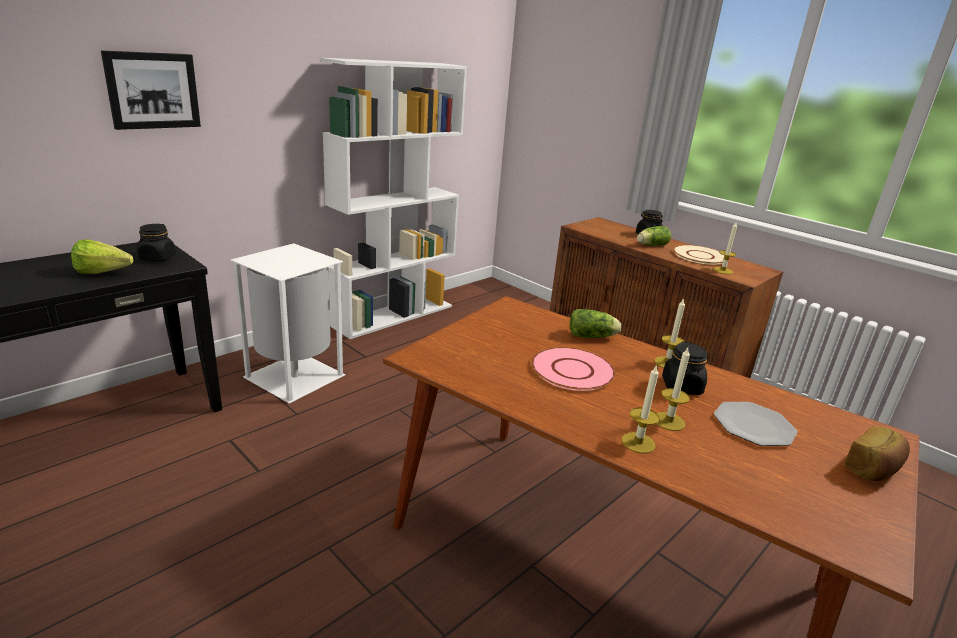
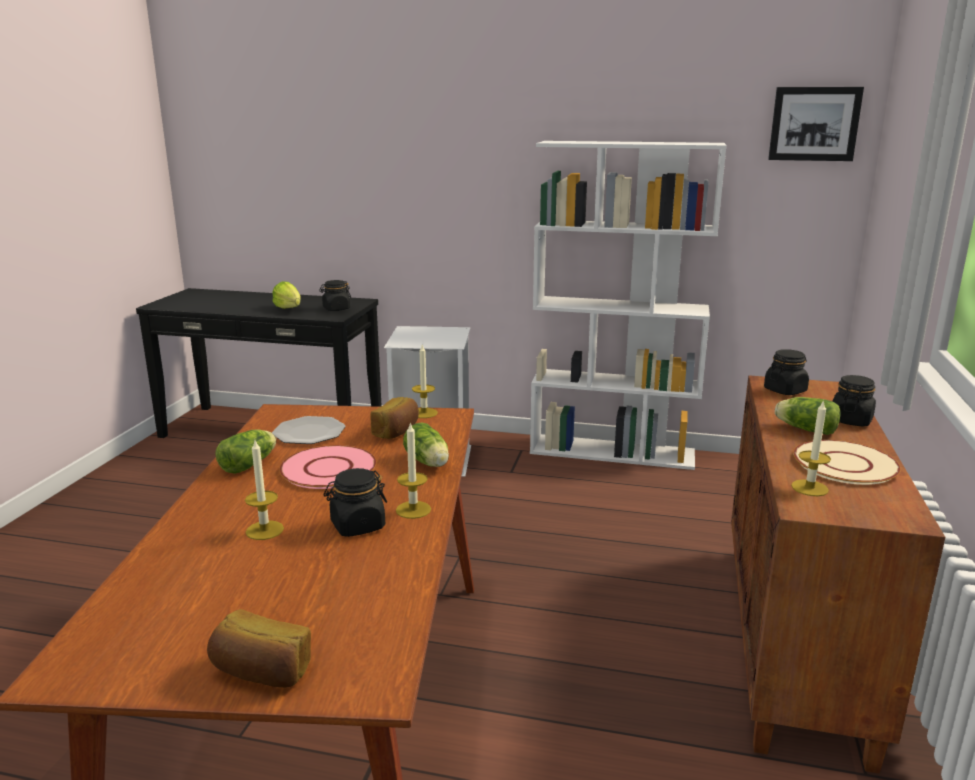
camera: 60 degrees right, 5 degrees down
(152, 90) = (384, 172): picture -> picture (814, 124)
(522, 329) = (397, 431): none -> bread
(531, 397) = (250, 464): none -> lettuce
(594, 229) = (785, 390): none -> black jar
(638, 443) = (205, 522): candle -> candle (424, 413)
(753, 425) = (303, 578): plate -> plate (309, 432)

